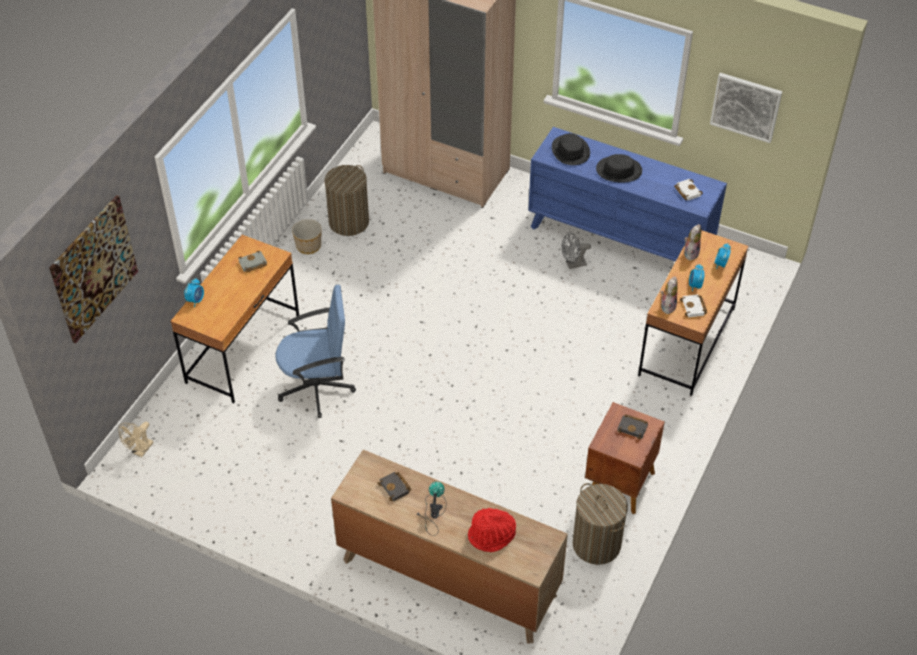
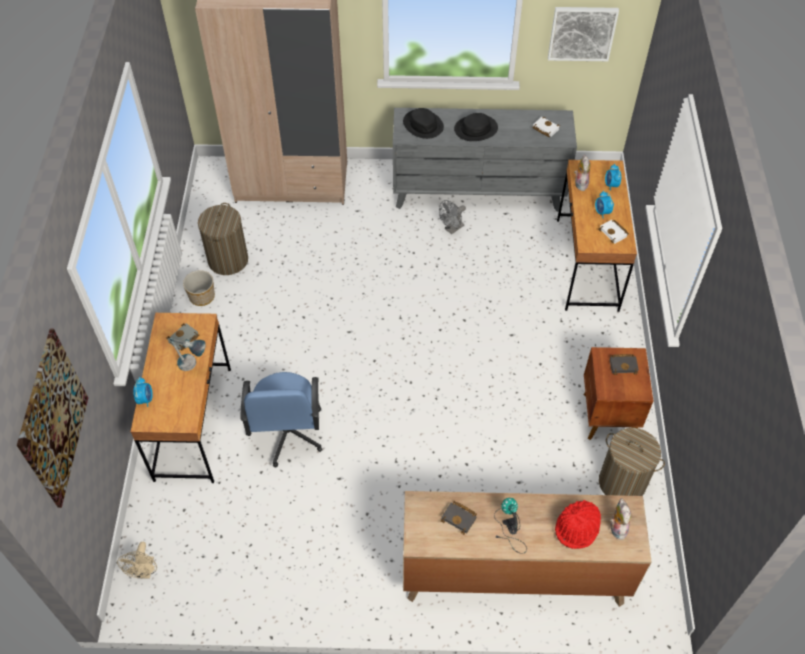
camera: 25 degrees left, 5 degrees up
(248, 288) = (193, 366): none -> table lamp
(317, 387) = (287, 433): blue office chair -> blue office chair turned 120 degrees clockwise
(620, 239) = (478, 191): blue dresser -> grey dresser
(667, 305) = (590, 239): plush toy -> plush toy (616, 528)

